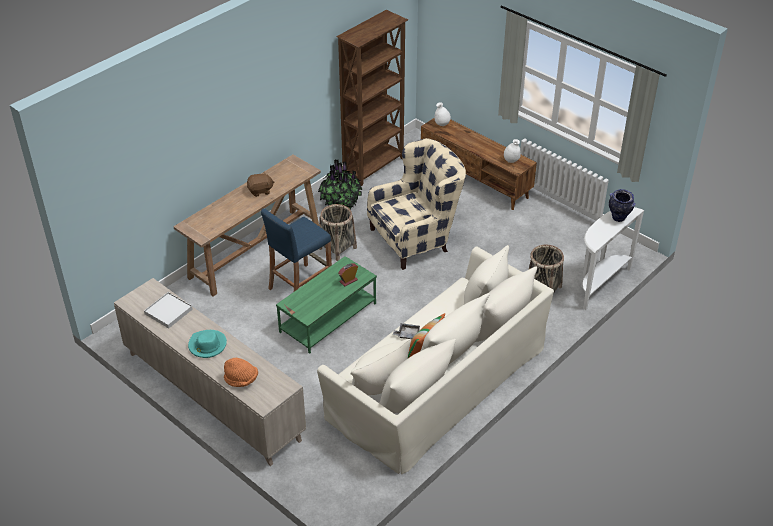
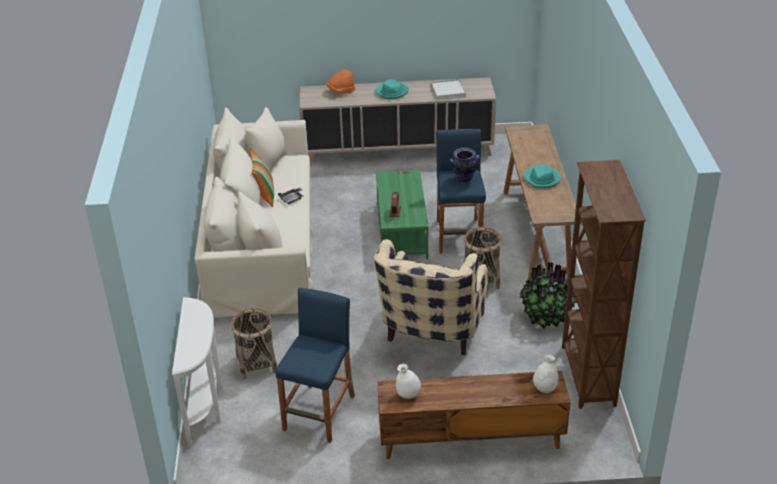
camera: 135 degrees right, 5 degrees down
(260, 191) = (542, 179): brown plush toy -> turquoise hat
(537, 239) = (319, 413): none -> blue stool
(619, 218) = (191, 344): vase -> vase (464, 179)

